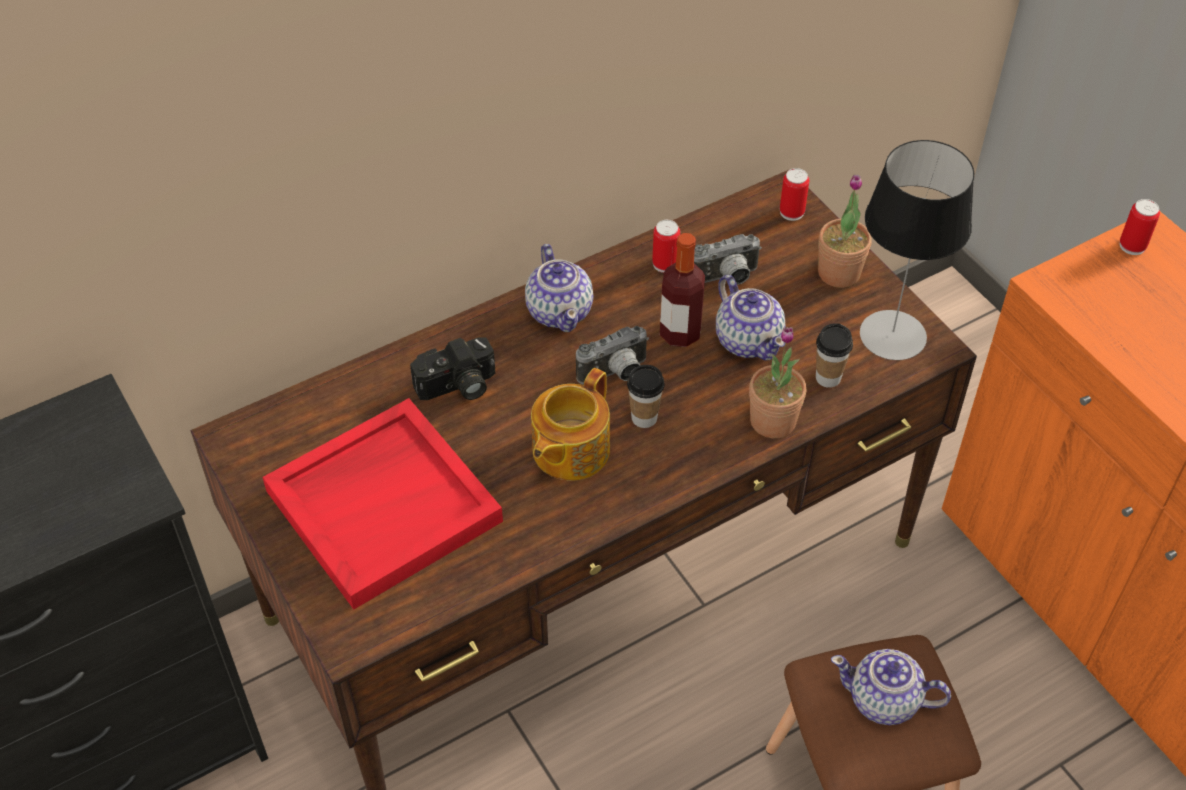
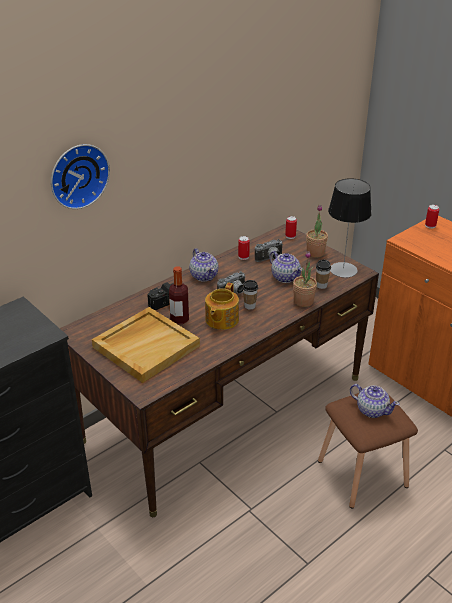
camera: 10 degrees left, 15 degrees down
(236, 118) = (77, 175): none -> wall clock
(384, 504) = (146, 346): red tray -> beige tray
(680, 333) = (256, 278): bottle -> bottle (179, 319)
(884, 701) = (371, 410): teapot -> teapot turned 150 degrees counterclockwise

